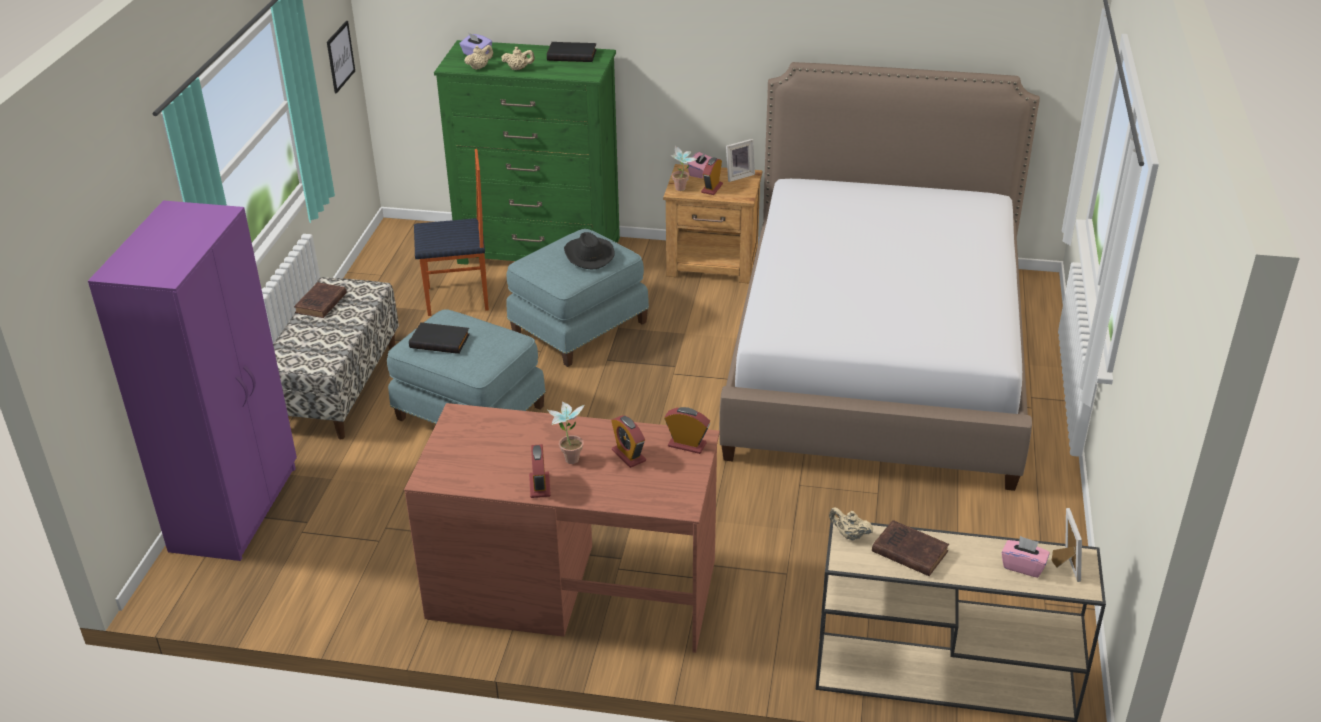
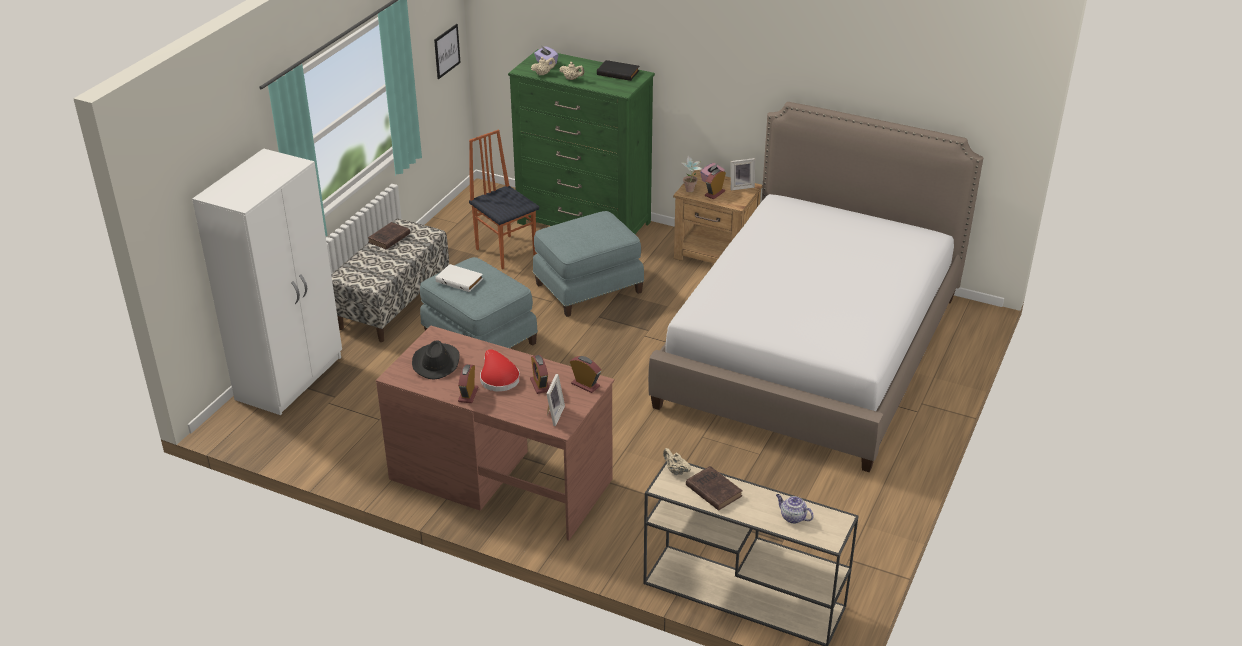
camera: 15 degrees right, 0 degrees up
(237, 508) = (291, 378): purple wardrobe -> white wardrobe
(440, 340) = (460, 280): black book -> white book
(458, 299) = (506, 251): chair -> chair turned 135 degrees counterclockwise
(569, 456) = (498, 378): potted plant -> red hat
(588, 255) = (598, 232): black hat -> black hat (436, 362)
(1023, 566) = (792, 517): pink tissue box -> teapot
(1064, 565) = (823, 523): picture frame -> picture frame (553, 415)

